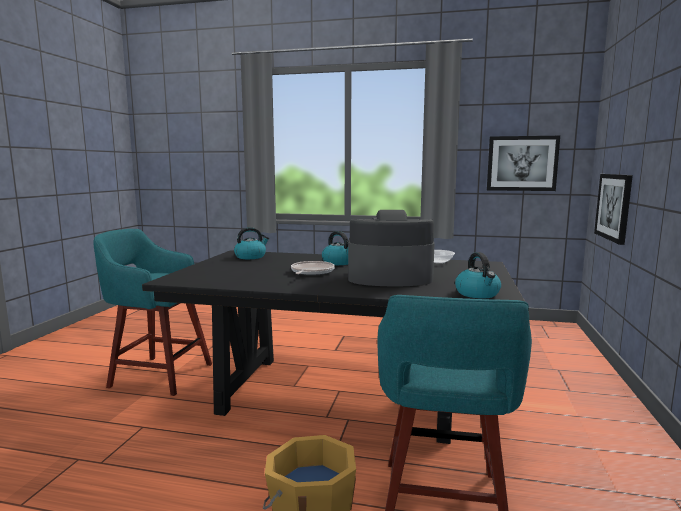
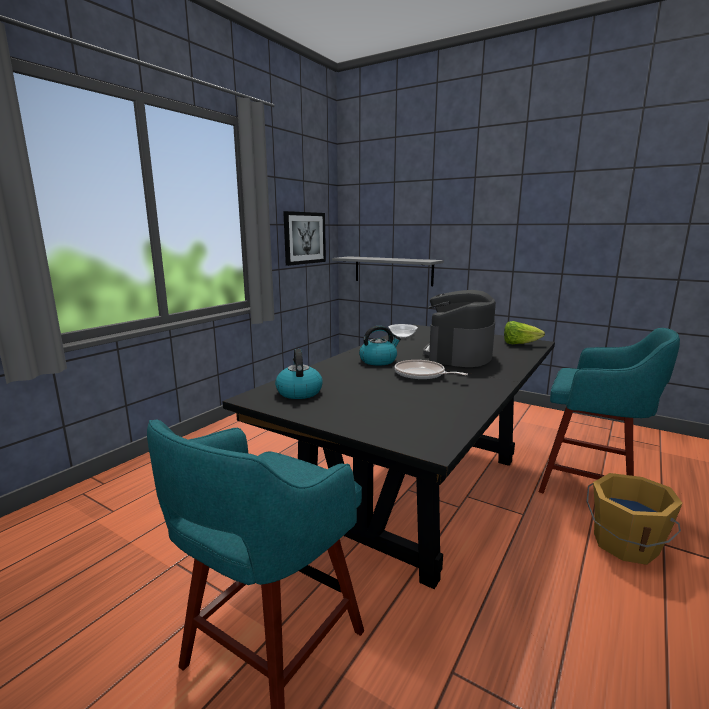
camera: 70 degrees left, 5 degrees up
(478, 294) = (519, 344): kettle -> lettuce
(614, 206) = (393, 270): picture -> grey shelf

